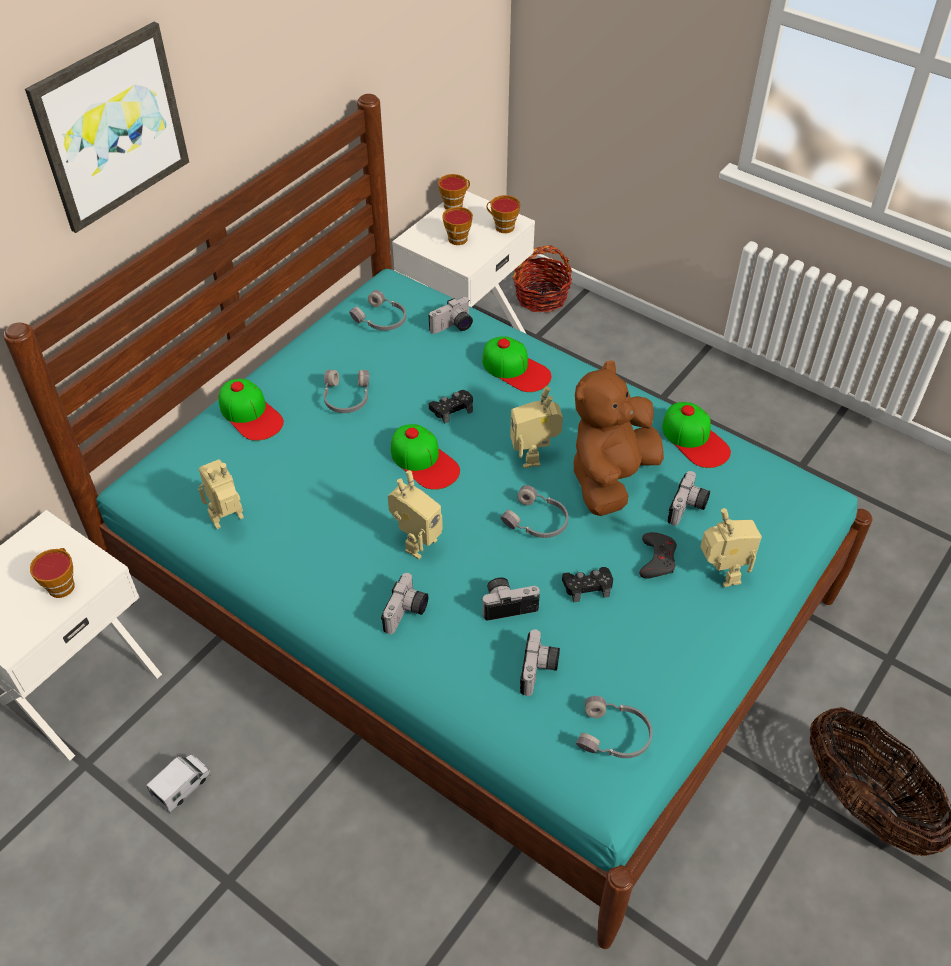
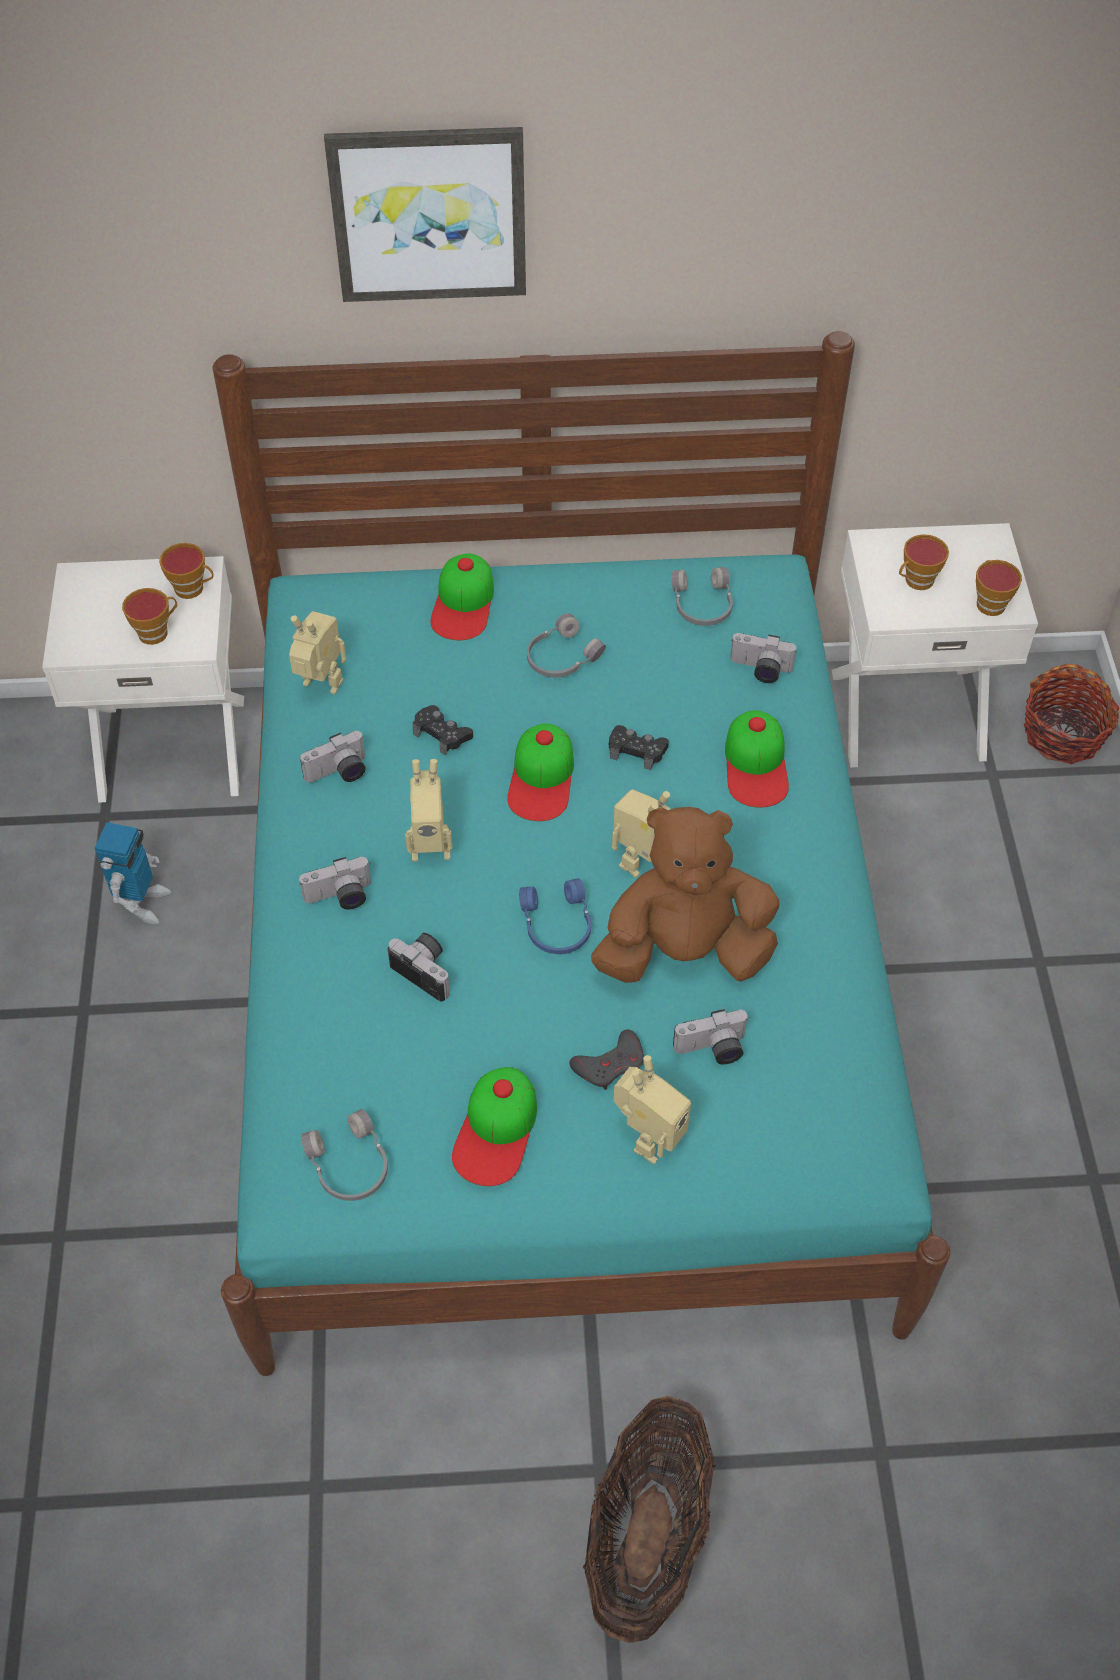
camera: 50 degrees right, 5 degrees up
(182, 786) = (143, 903): toy truck -> toy robot
(455, 204) = (974, 538): cup -> cup (192, 589)
(536, 521) = (556, 925): grey headphones -> blue headphones
(539, 671) = (369, 1051): camera -> camera (339, 773)
(587, 586) = (512, 1024): black game controller -> black game controller (442, 734)
(695, 439) = (826, 994): cap -> cap (496, 1130)

